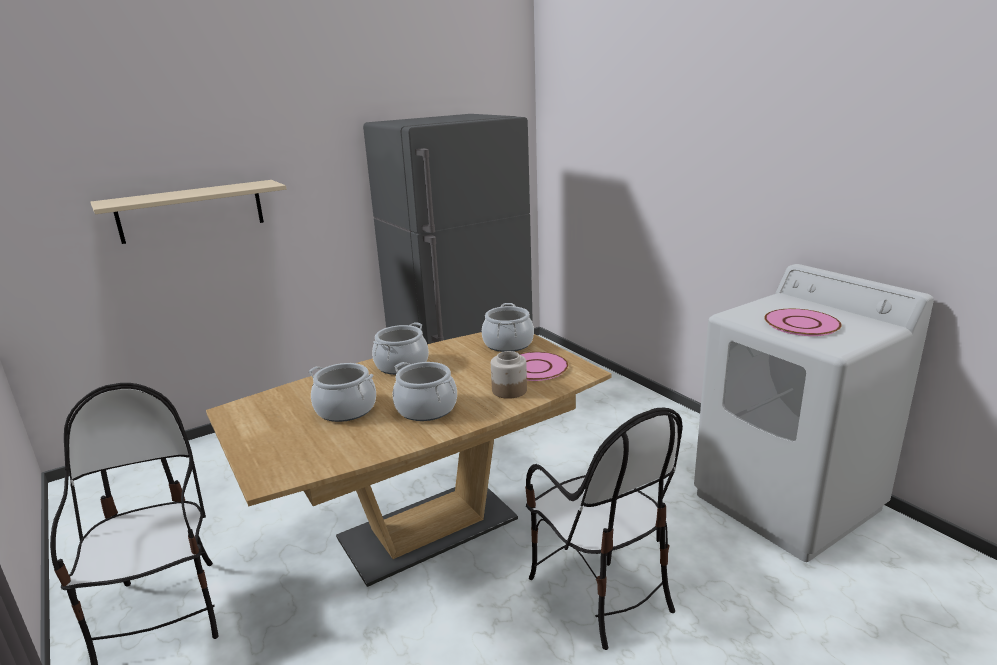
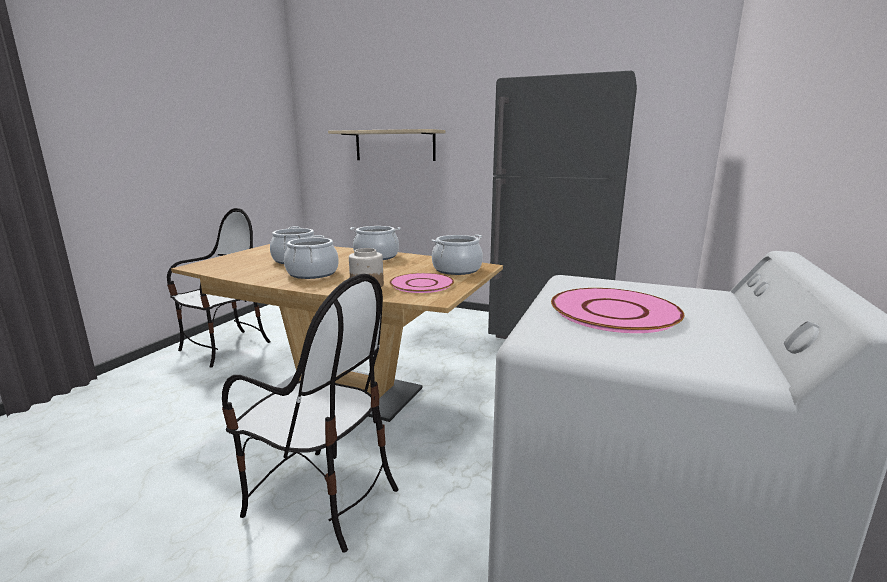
camera: 55 degrees right, 5 degrees down
(600, 591) = (322, 499): chair -> chair turned 90 degrees counterclockwise

